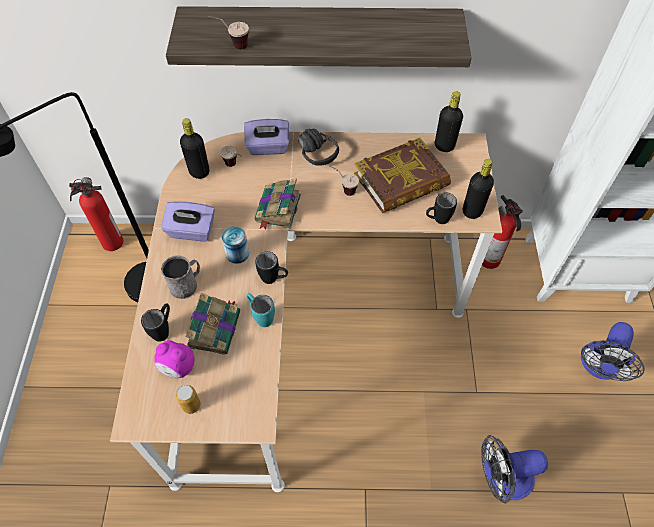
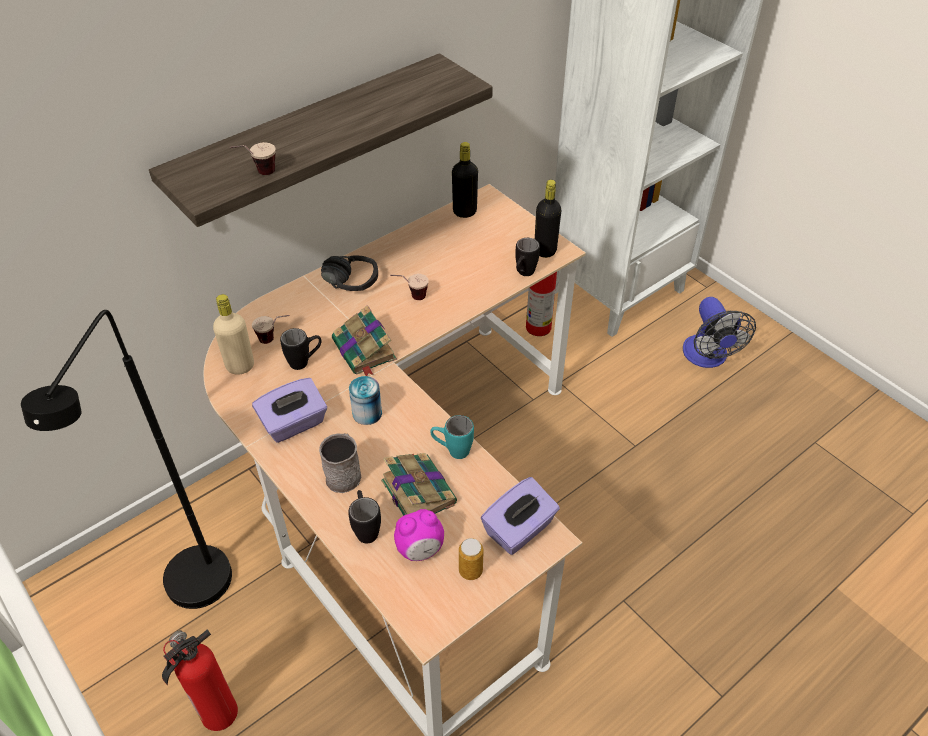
camera: 40 degrees left, 10 degrees down
(111, 242) = (102, 568): fire extinguisher -> fire extinguisher (217, 715)
(199, 172) = (240, 366): black bottle -> beige bottle
(268, 147) = (292, 303): purple tissue box -> purple tissue box (519, 530)
(274, 279) = (429, 412): black mug -> black mug (305, 362)
(401, 181) = (458, 261): book -> none
(502, 478) = (722, 501): fan -> none

